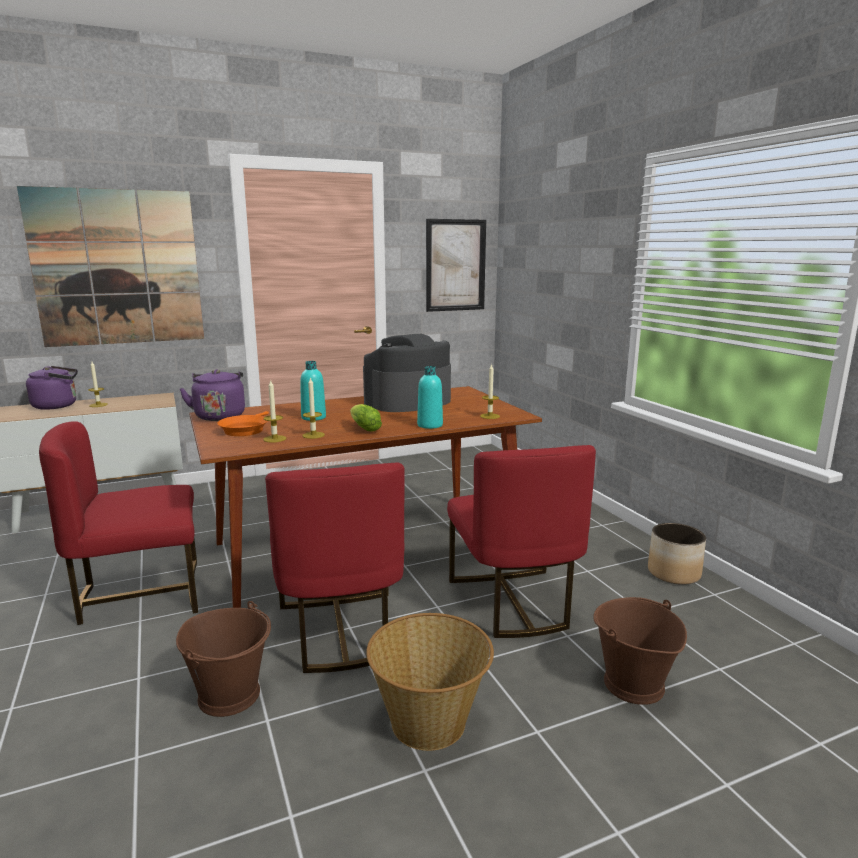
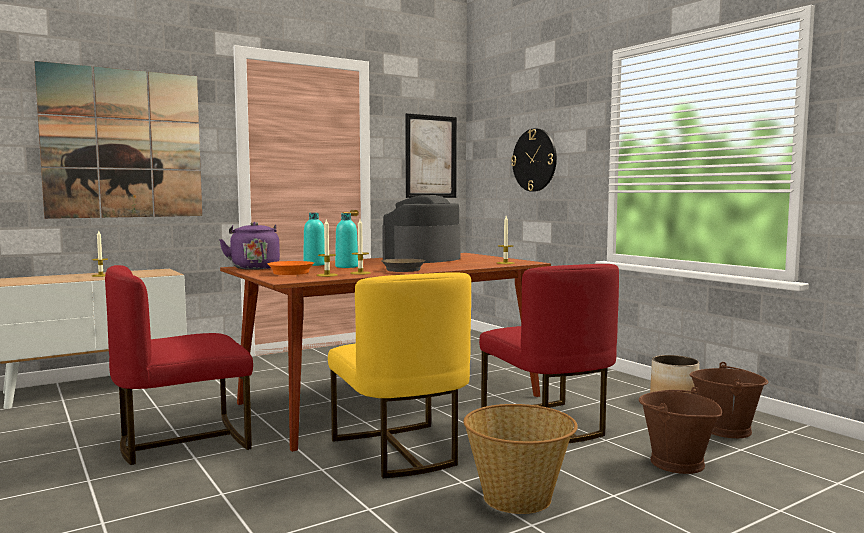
camera: 10 degrees left, 10 degrees down
(58, 406) = (57, 277): purple kettle -> none
(230, 695) = (322, 496): brown bucket -> brown bucket (727, 430)
(339, 631) = (399, 451): red chair -> yellow chair
(363, 428) = (401, 269): lettuce -> brown frying pan
(430, 425) = (459, 267): turquoise bottle -> turquoise bottle (314, 264)
(560, 277) = (534, 160): none -> wall clock

